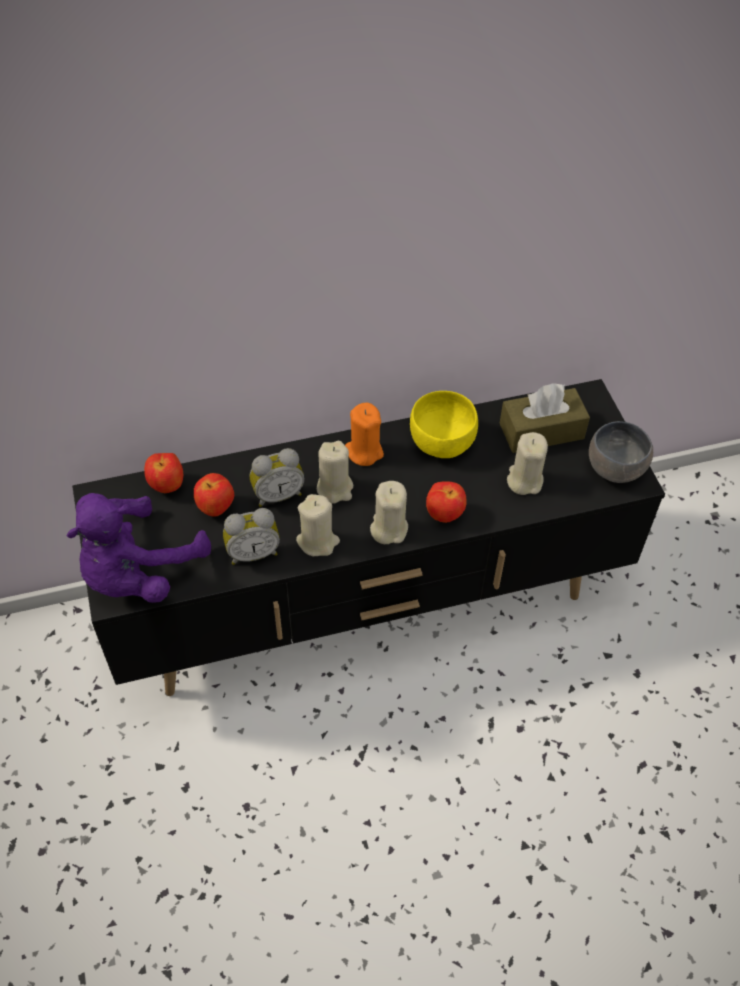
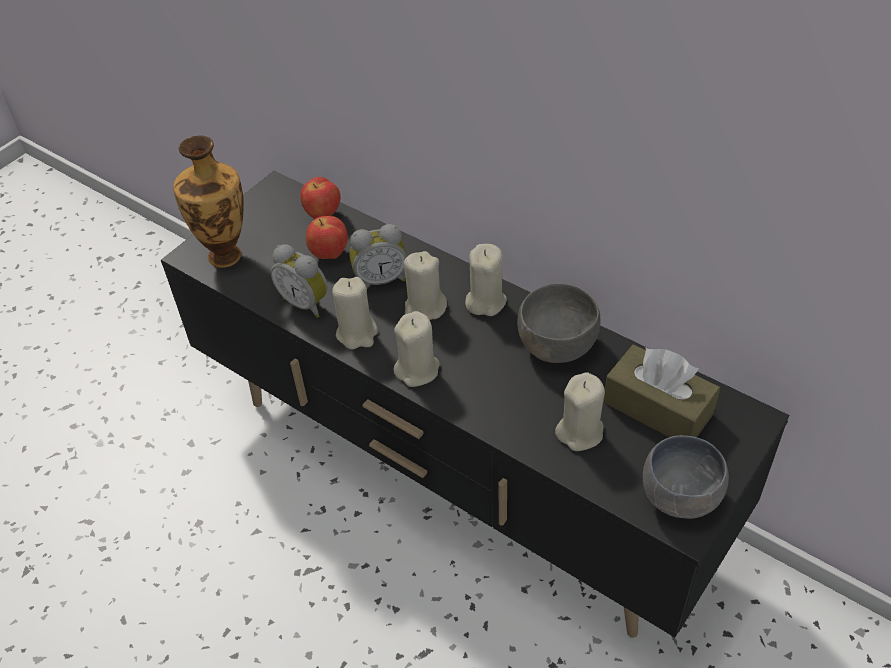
camera: 55 degrees right, 5 degrees down
(138, 573) = (226, 254): purple plush toy -> vase
(277, 494) = (380, 279): alarm clock -> alarm clock turned 45 degrees counterclockwise
(364, 451) = (485, 301): orange candle -> beige candle
(442, 442) = (556, 345): yellow bowl -> grey bowl
(445, 514) = (474, 398): apple -> none

